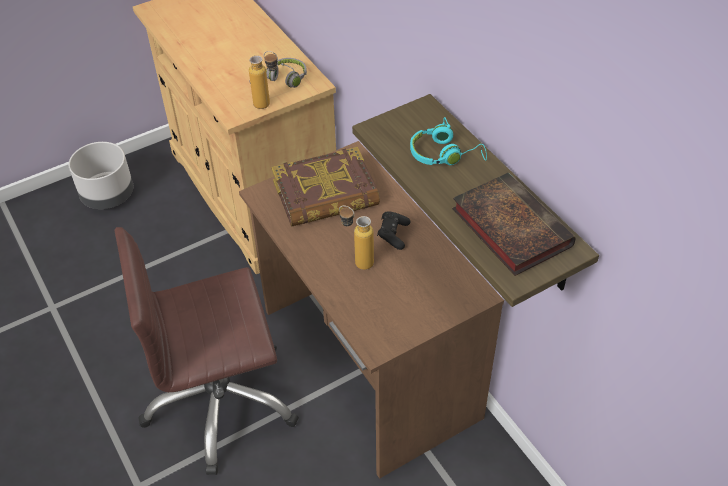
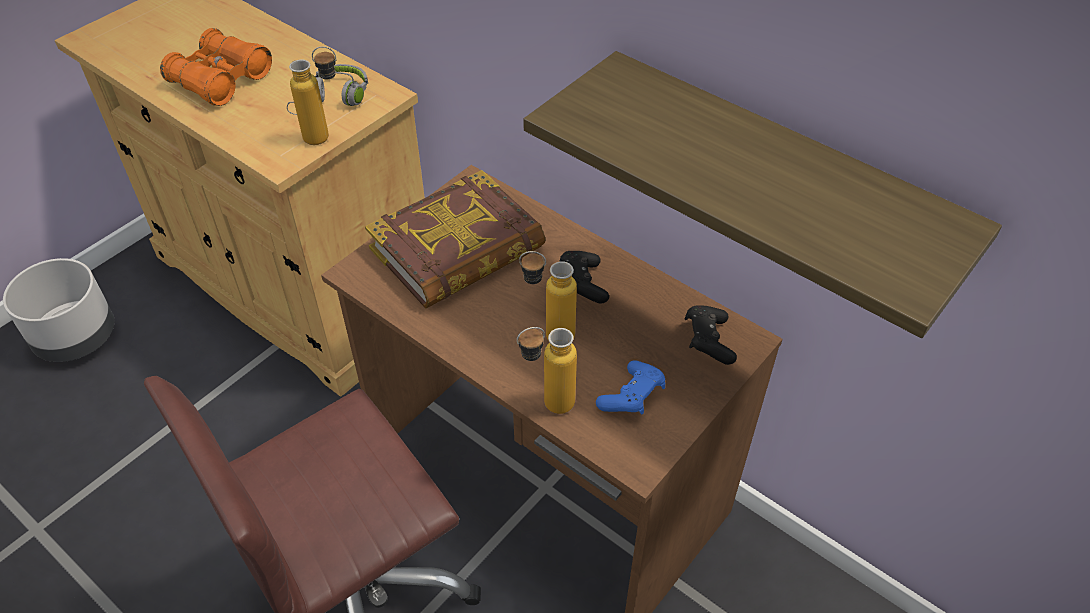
camera: 20 degrees left, 0 degrees up
(220, 53) = (221, 80): none -> orange binoculars
(337, 302) = (546, 405): none -> bottle
(390, 311) = (632, 397): none -> blue game controller
(445, 154) = (689, 130): turquoise headphones -> none
(454, 289) = (708, 341): none -> black game controller
(508, 226) = (847, 214): book -> none

